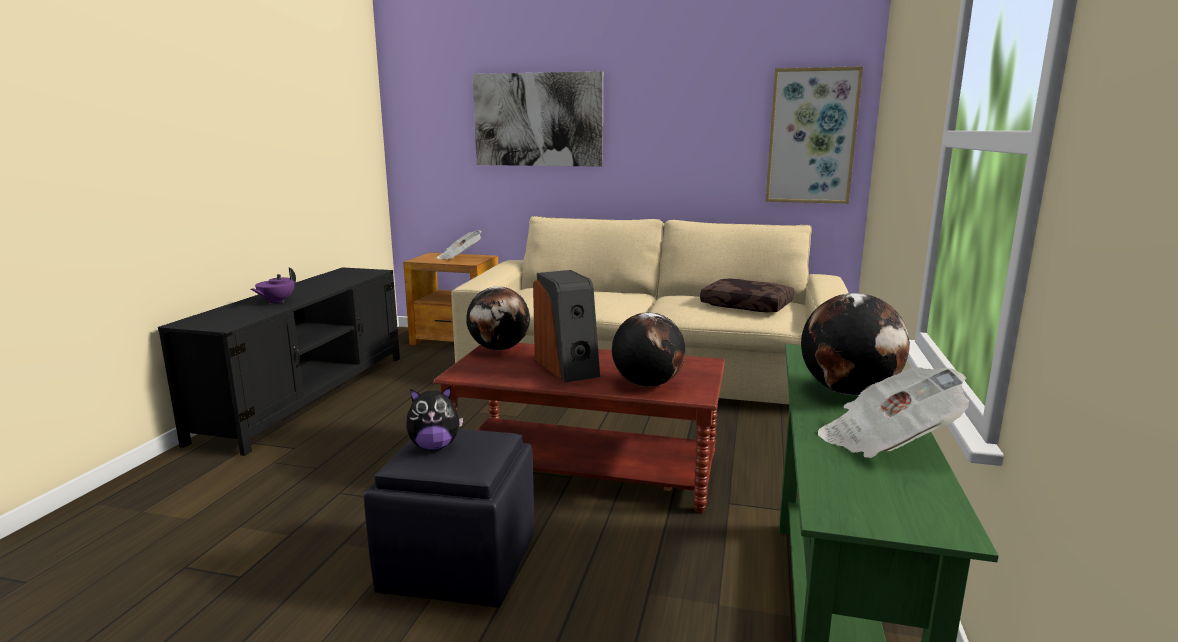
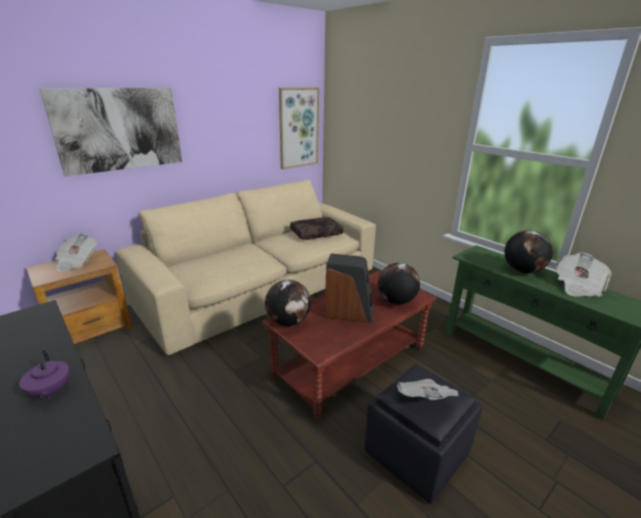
camera: 55 degrees left, 10 degrees up
(434, 446) = (424, 400): plush toy -> newspaper

